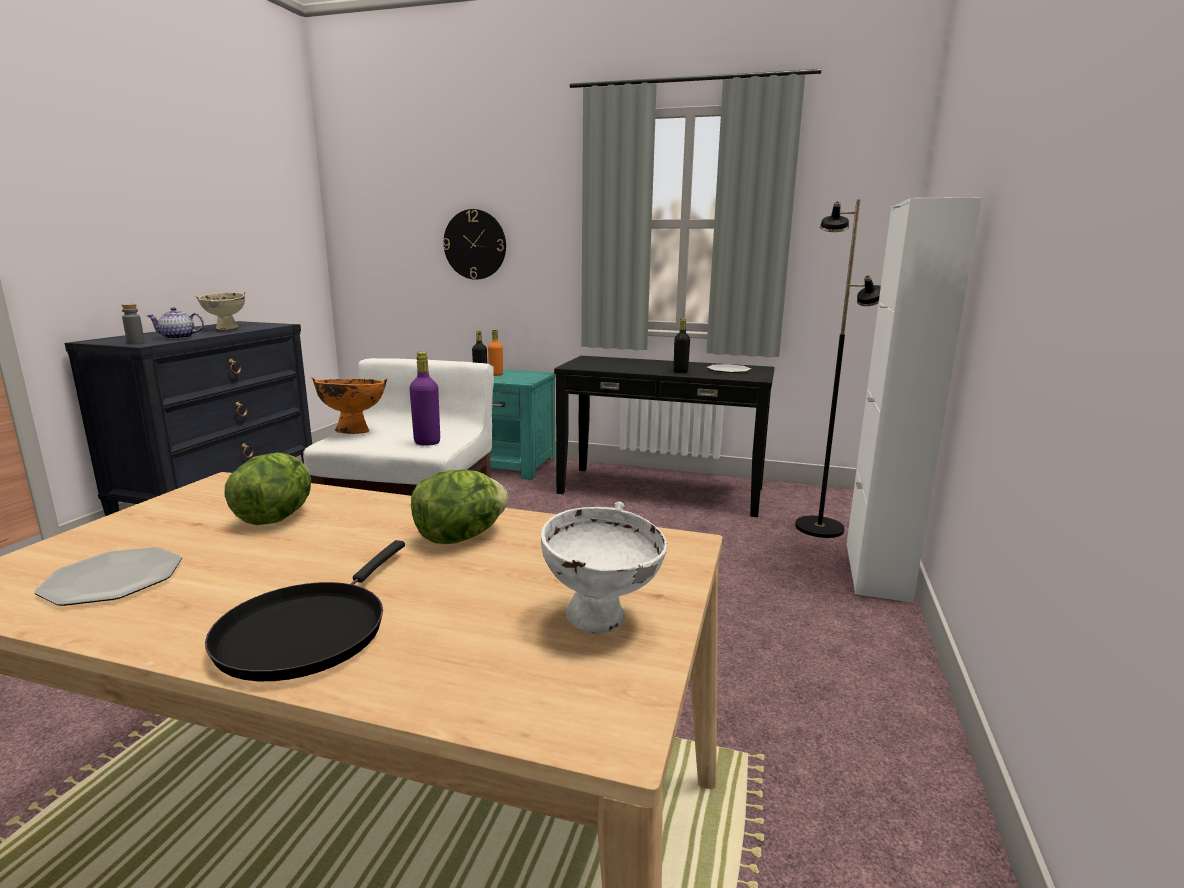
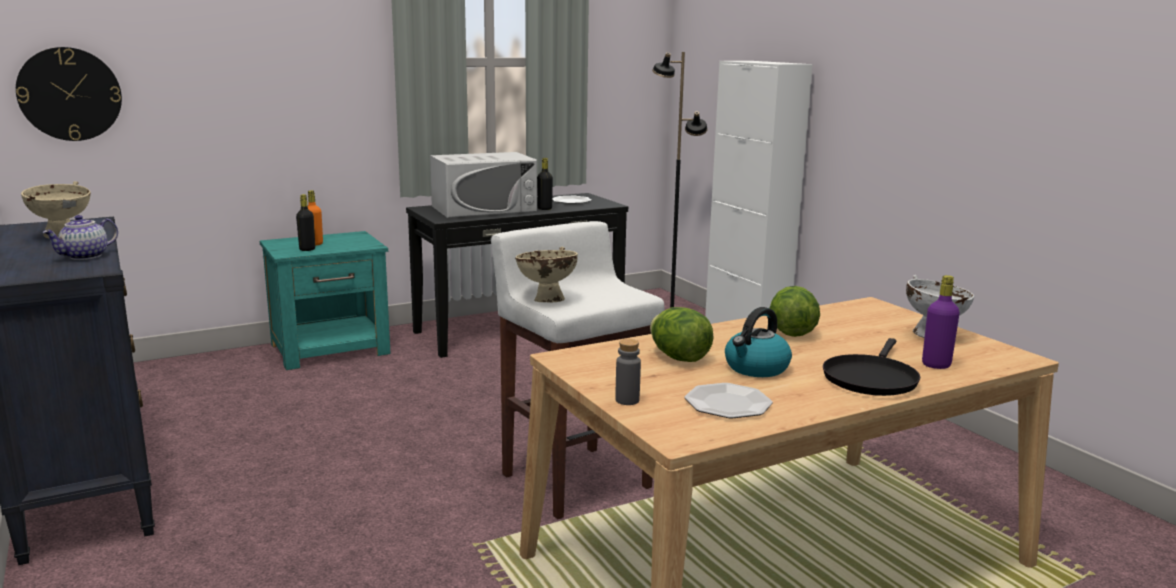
camera: 45 degrees left, 0 degrees up
(136, 343) = (79, 271): grey bottle -> grey bottle (627, 400)
(277, 558) = (756, 368): none -> kettle
(308, 631) = (870, 378): black frying pan -> black frying pan turned 60 degrees clockwise
(353, 432) = (546, 301): orange bowl -> beige bowl
(427, 442) = (622, 293): purple bottle -> purple bottle (936, 365)
(475, 244) = (246, 88): wall clock -> wall clock (70, 94)
(631, 364) = (484, 208): none -> white microwave

